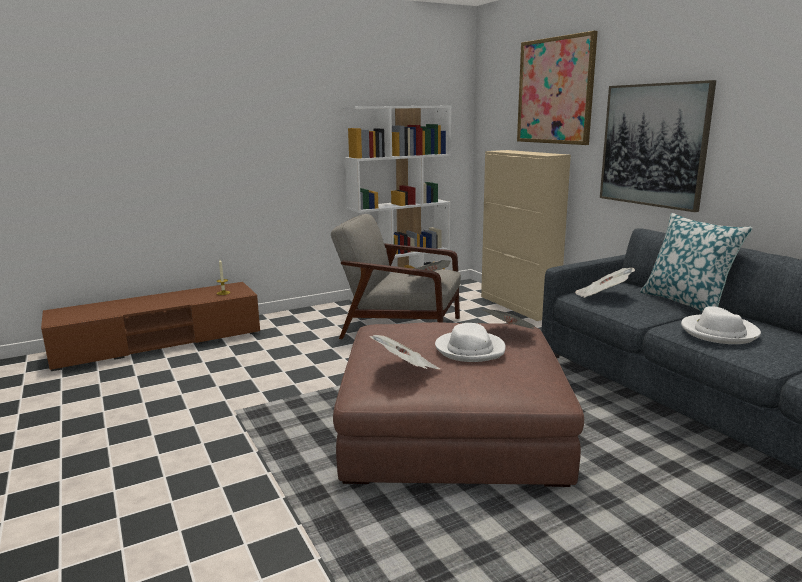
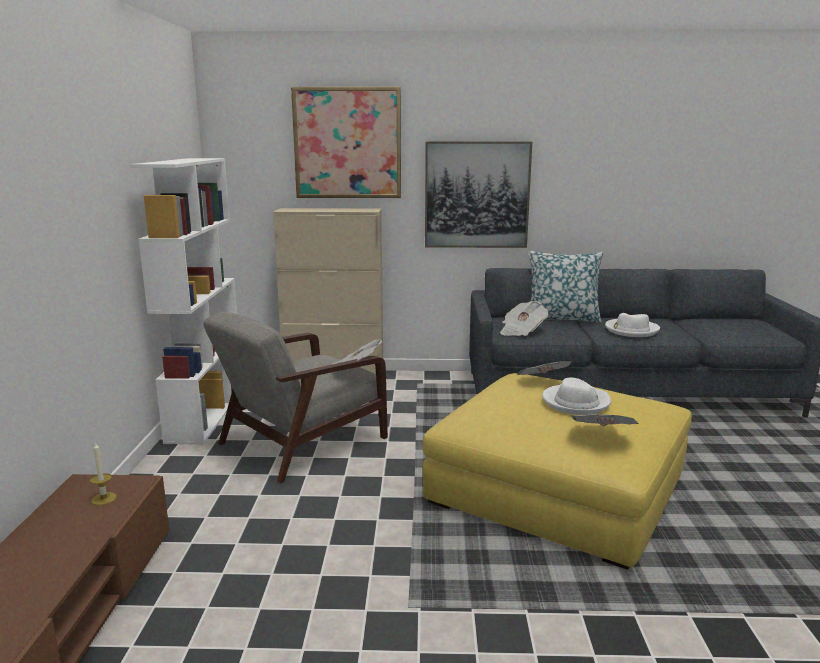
camera: 60 degrees left, 0 degrees up
(451, 428) = (558, 487): brown ottoman -> yellow ottoman

